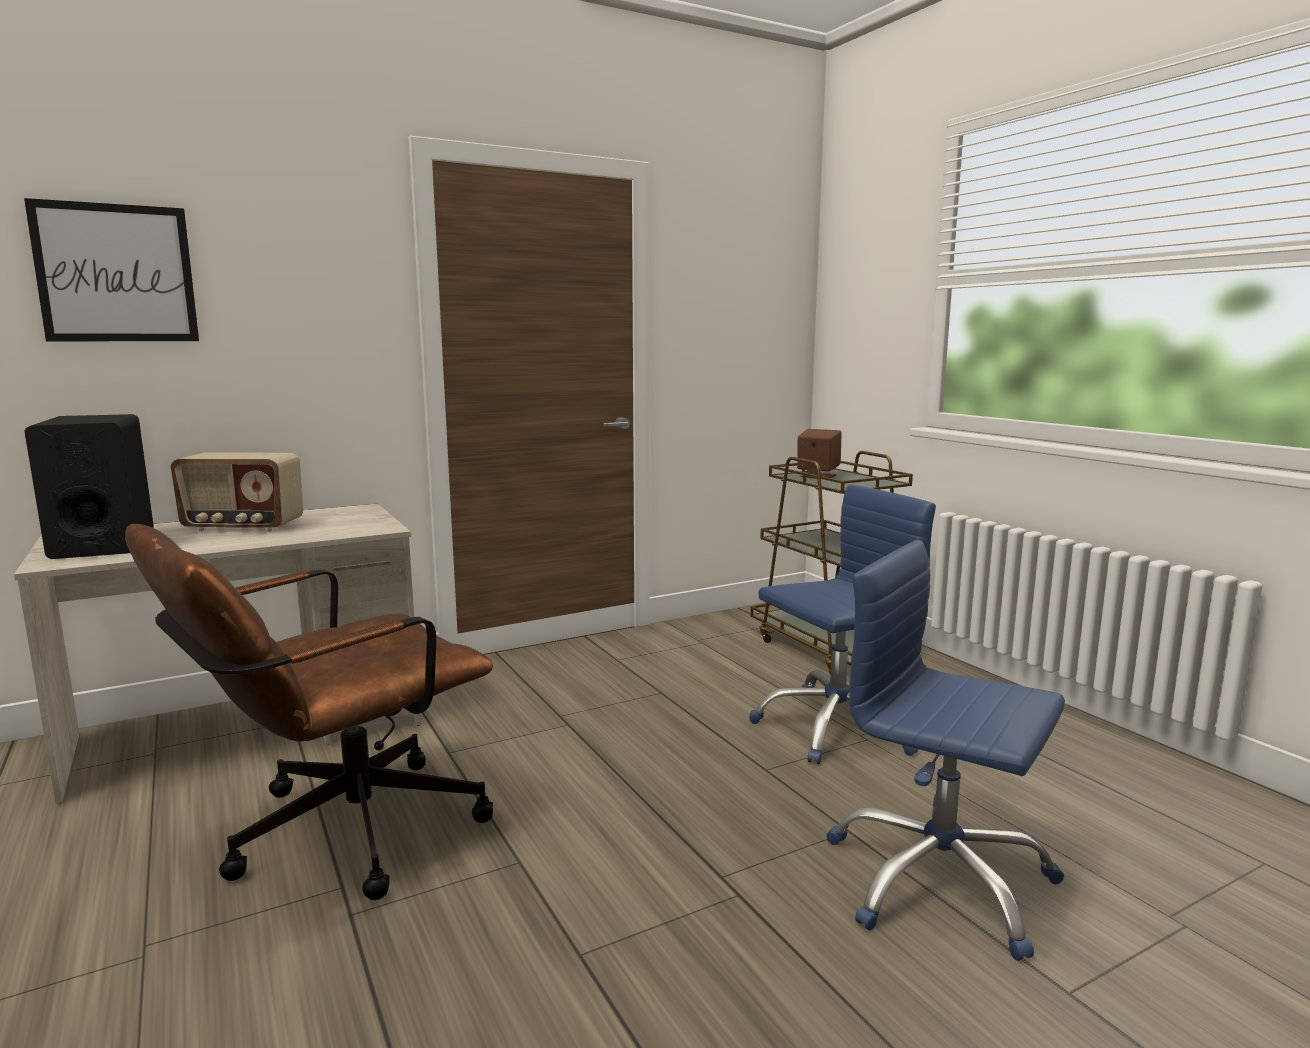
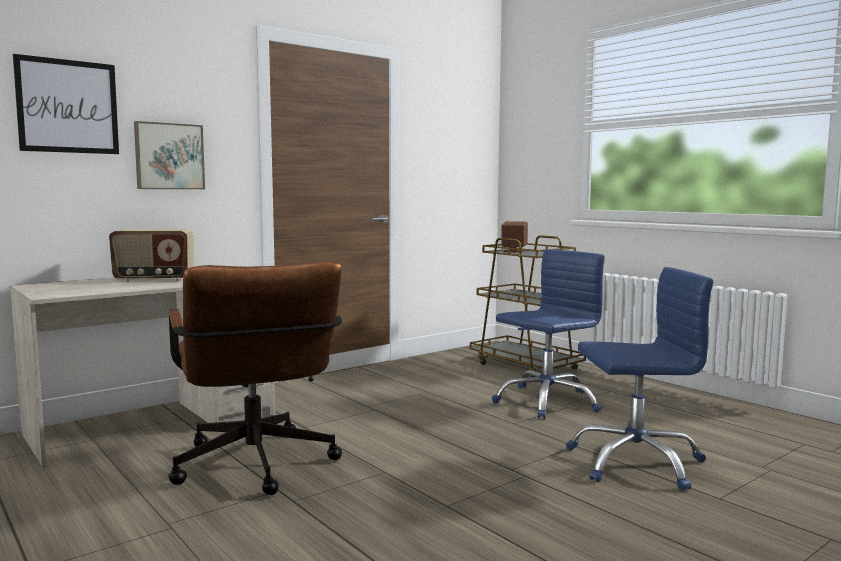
camera: 10 degrees left, 5 degrees down
(103, 544) = (68, 287): black speaker -> none
(278, 342) = (169, 156): none -> picture
(336, 836) = (256, 469): brown office chair -> brown office chair turned 60 degrees counterclockwise
(938, 880) = (635, 462): blue office chair -> blue office chair turned 150 degrees clockwise

